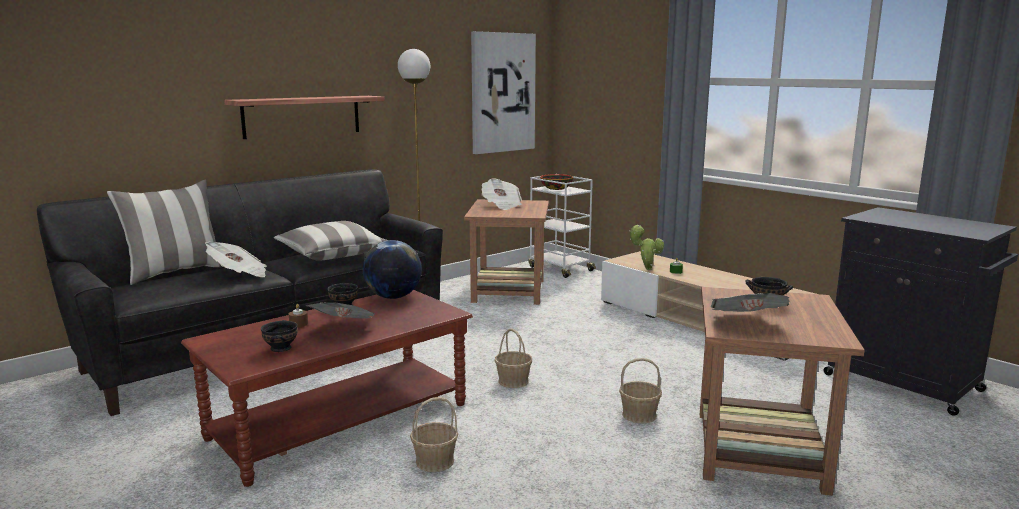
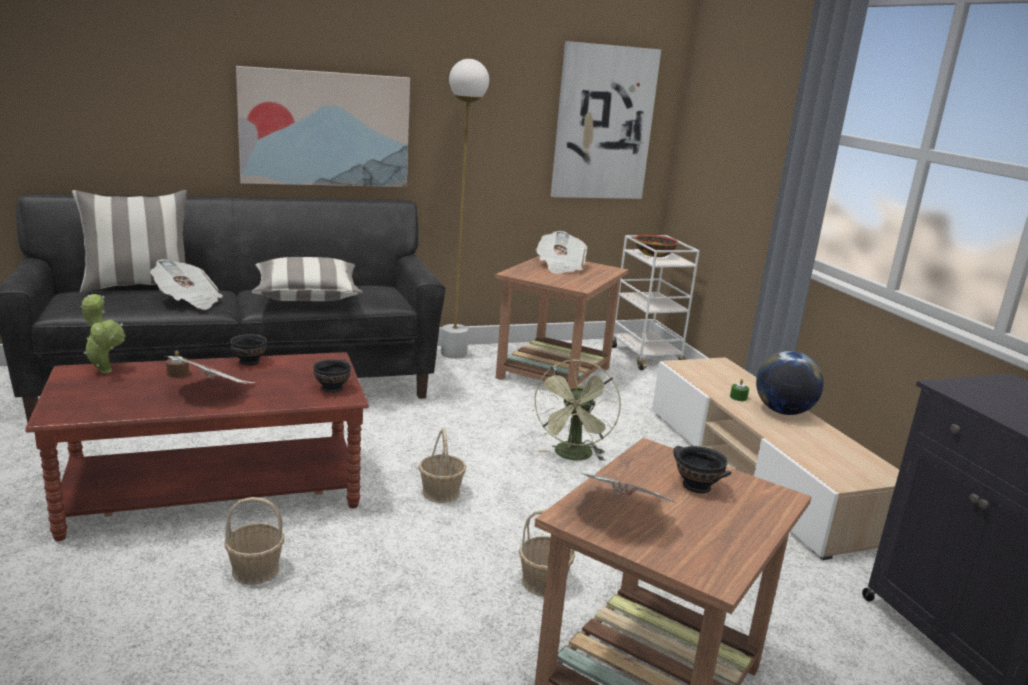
camera: 20 degrees right, 5 degrees up
(281, 348) = (123, 399): black bowl -> black bowl (333, 388)
(302, 116) = (325, 129): shelf -> picture
(393, 297) = (313, 361): globe -> globe (783, 412)
(578, 339) = (573, 456): none -> green fan
(646, 269) = (702, 384): potted plant -> potted plant (104, 370)

